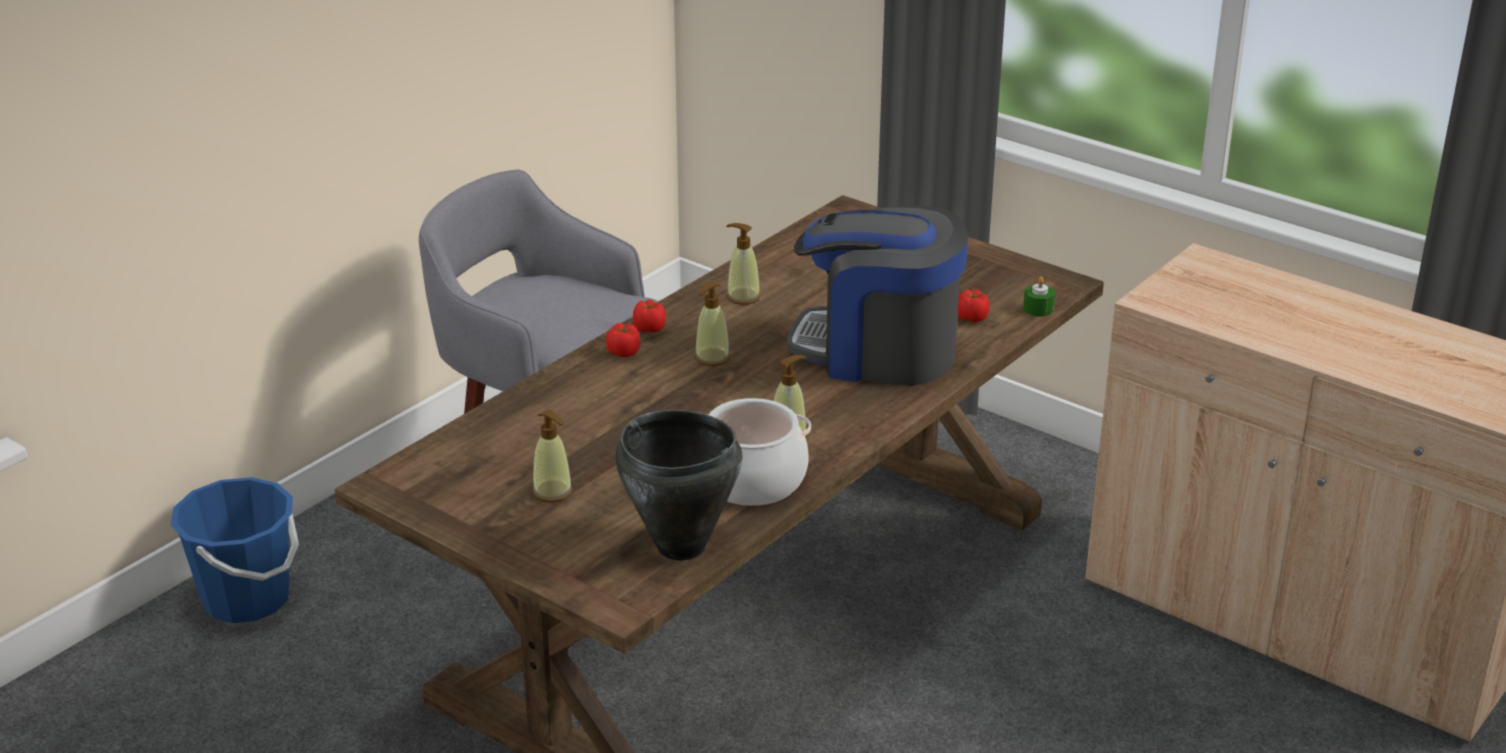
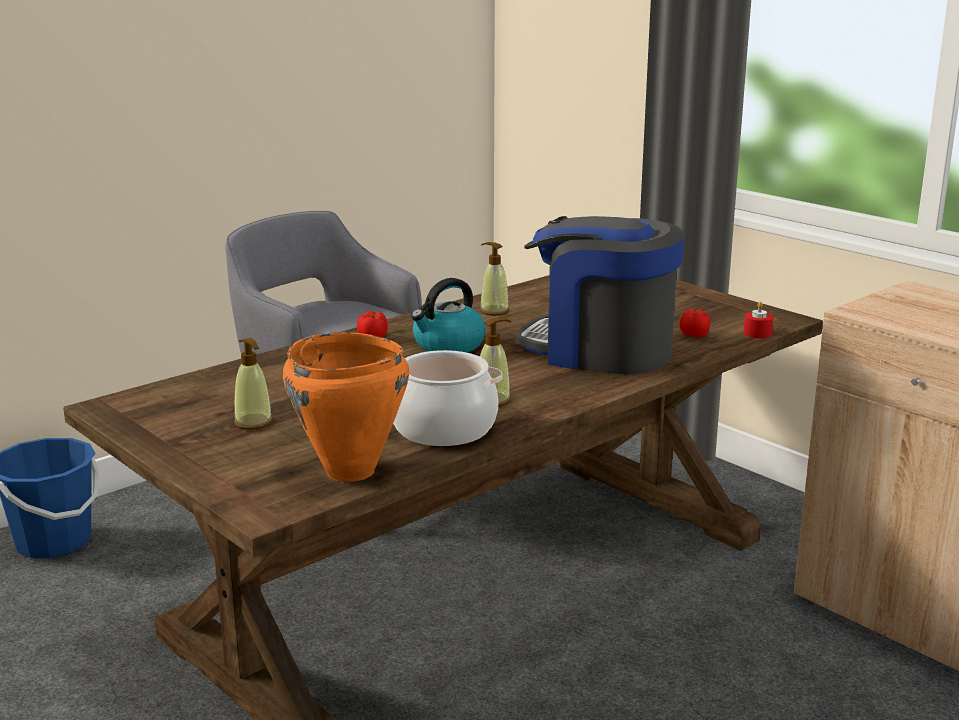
camera: 10 degrees right, 10 degrees down
(649, 328) = (403, 325): tomato -> none
(681, 547) = (350, 472): black cooking pot -> orange cooking pot
(712, 358) = (448, 346): soap dispenser -> kettle
(1038, 309) = (757, 333): green candle -> red candle

